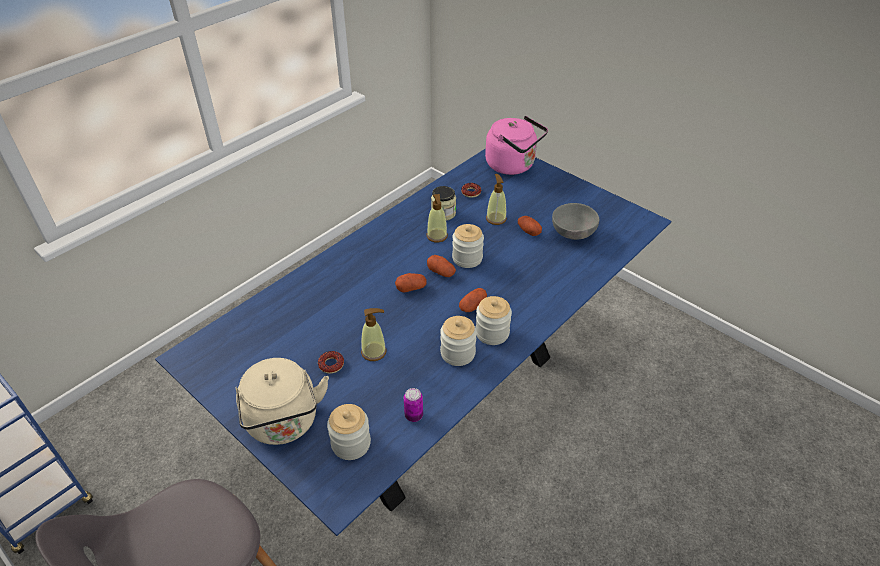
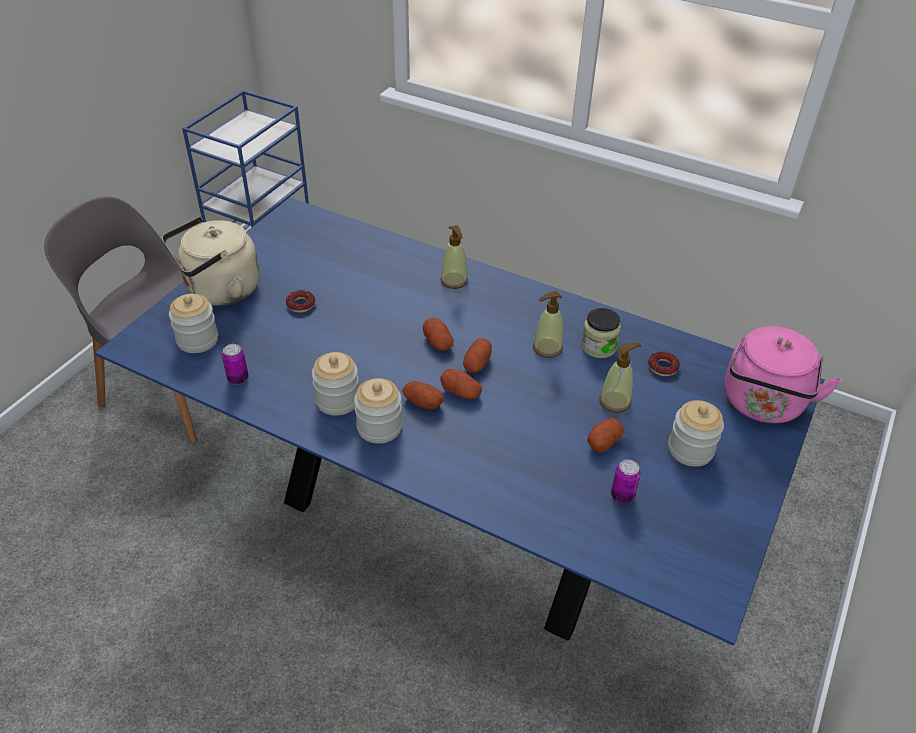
camera: 75 degrees right, 0 degrees up
(374, 352) = (325, 332): soap dispenser -> soap dispenser (454, 281)
(467, 258) = (514, 384): jar -> jar (690, 450)
(467, 285) = (461, 392): none -> potato
(572, 234) = (622, 496): grey bowl -> can

